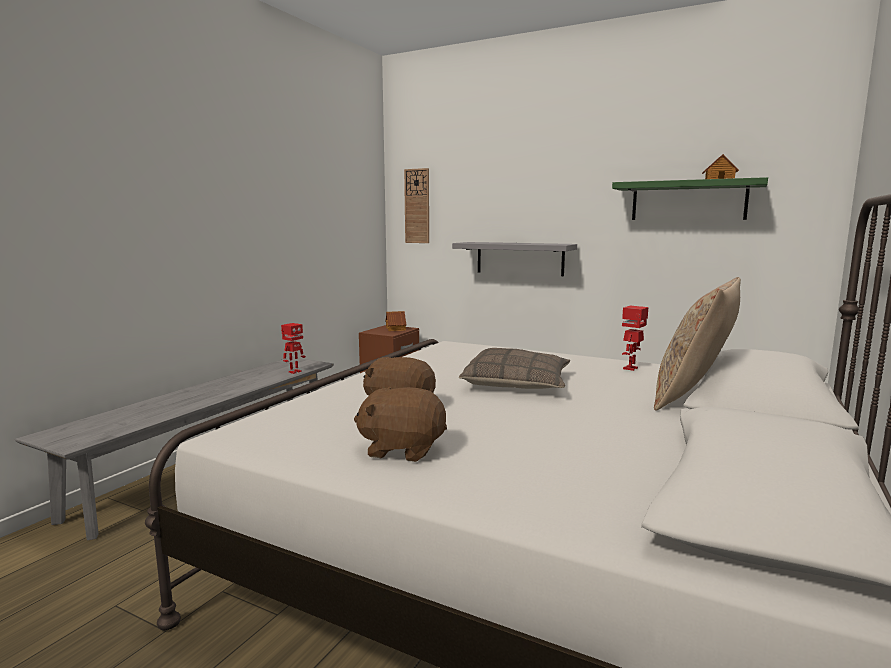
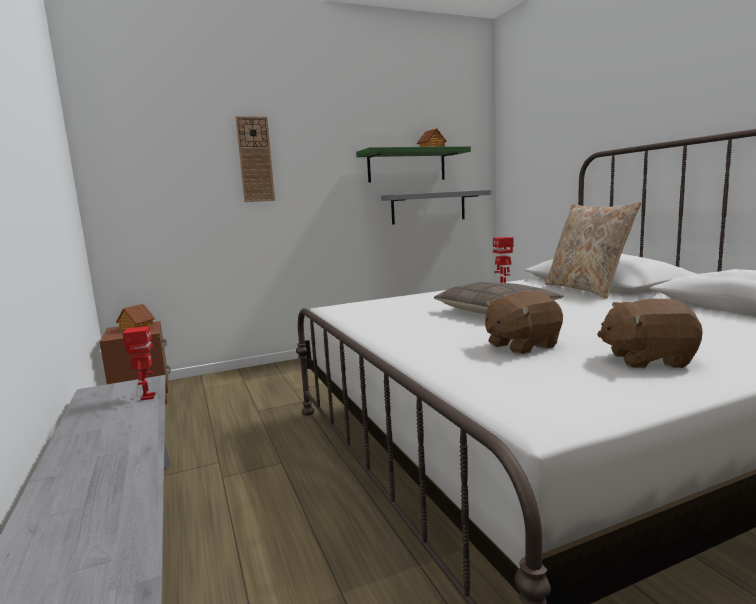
camera: 50 degrees left, 0 degrees up
(402, 449) = (647, 360): brown plush toy -> brown plush toy turned 45 degrees clockwise
(417, 206) = (129, 174): wall clock -> wall clock (255, 159)
(519, 258) = (270, 225): grey shelf -> grey shelf (428, 207)

